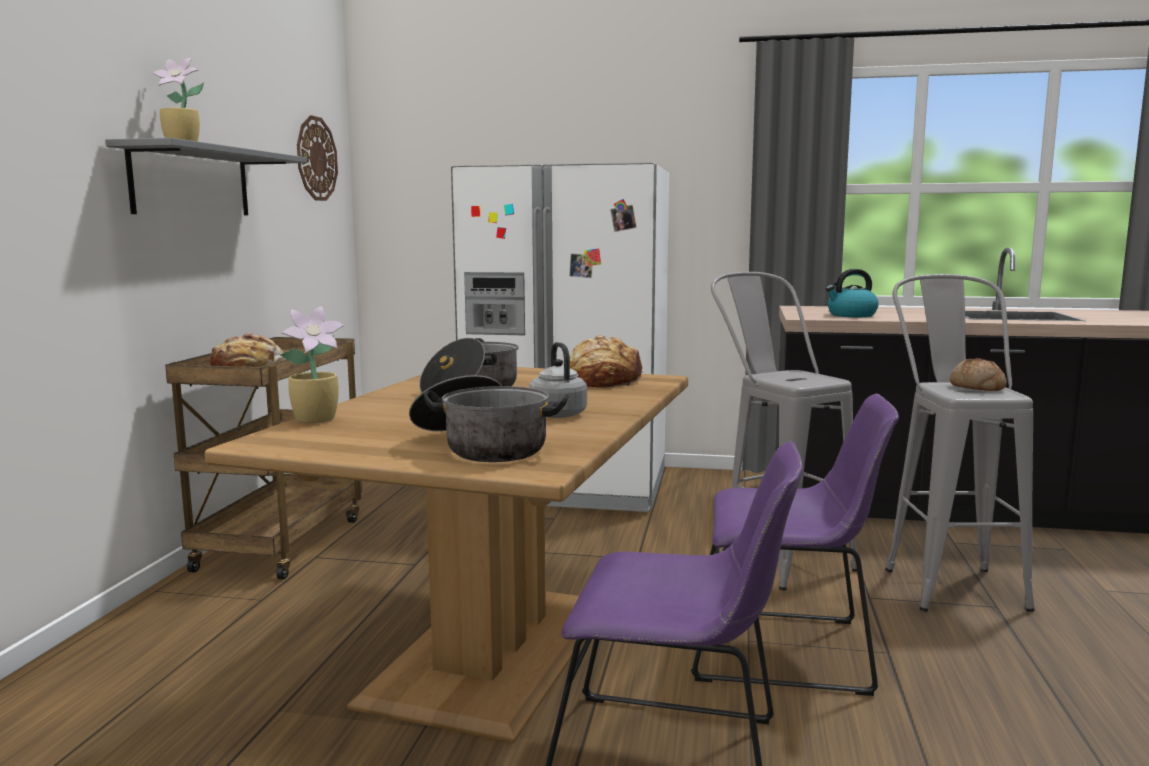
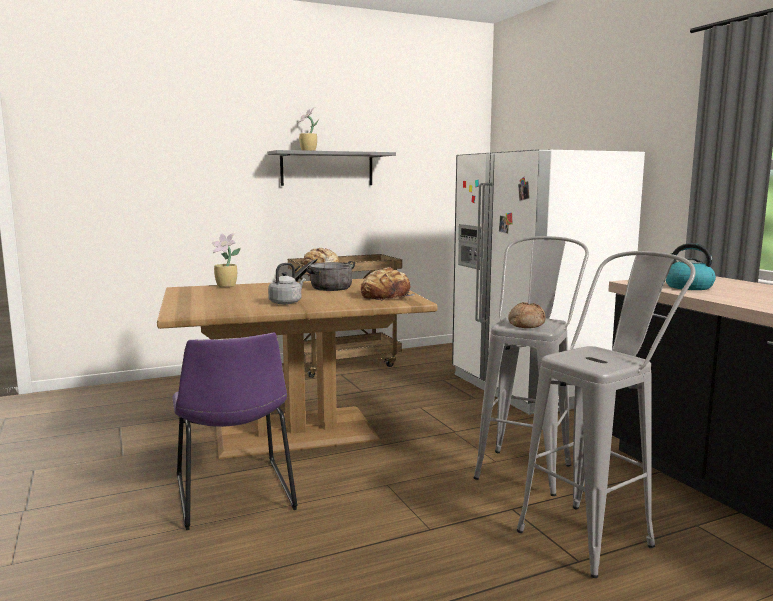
camera: 55 degrees right, 0 degrees up
(316, 159) = (447, 150): wall clock -> none
(483, 446) = (207, 305): cooking pot -> none
(788, 650) = (389, 498): purple chair -> none
(976, 387) = (610, 358): bread -> bread (525, 324)

